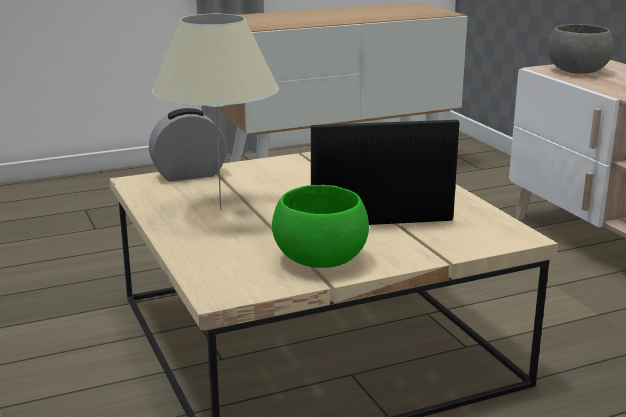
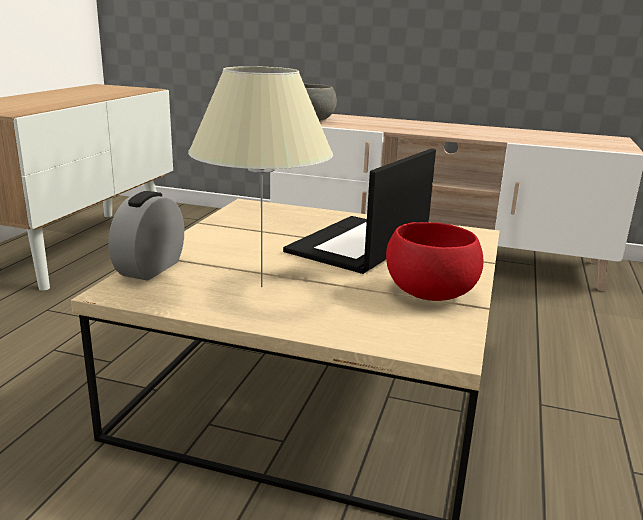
camera: 50 degrees left, 0 degrees up
(321, 259) = (431, 292): green bowl -> red bowl

